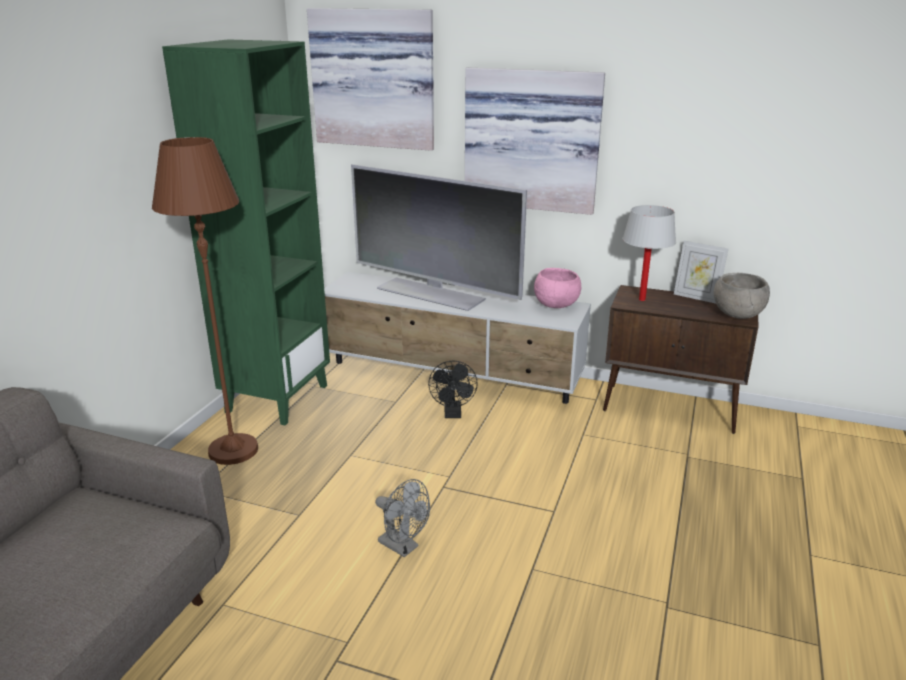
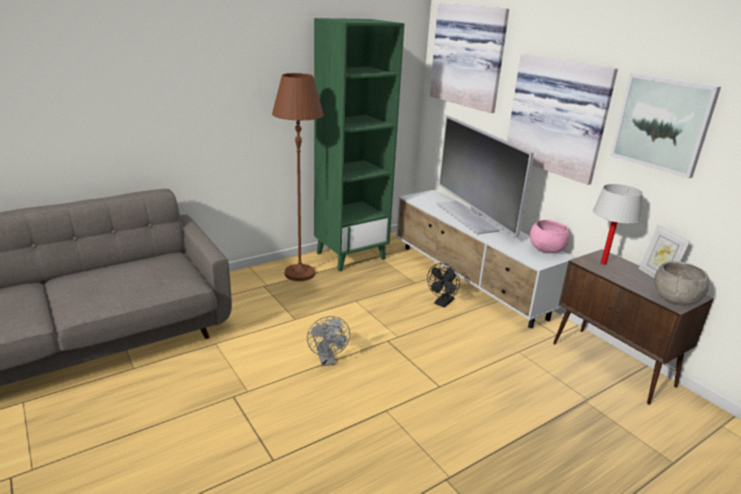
camera: 35 degrees right, 0 degrees up
(668, 128) = (662, 124): none -> picture

